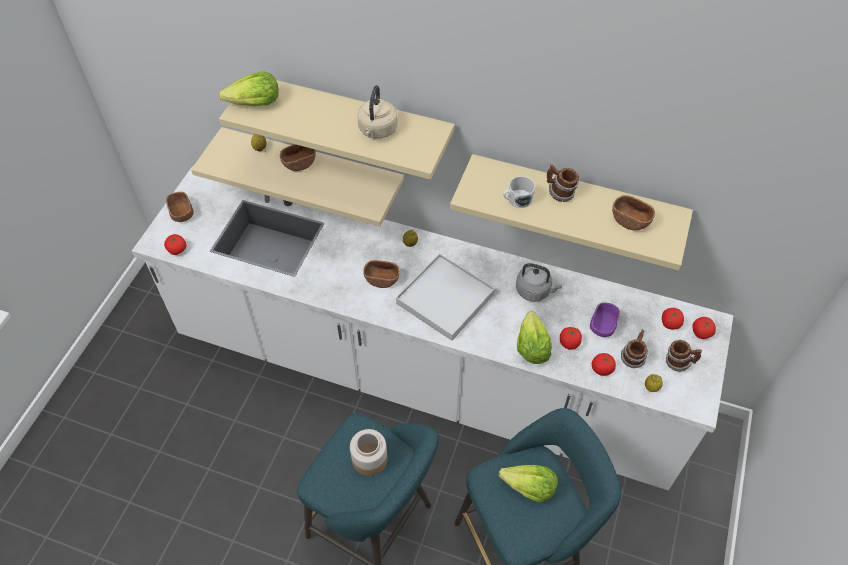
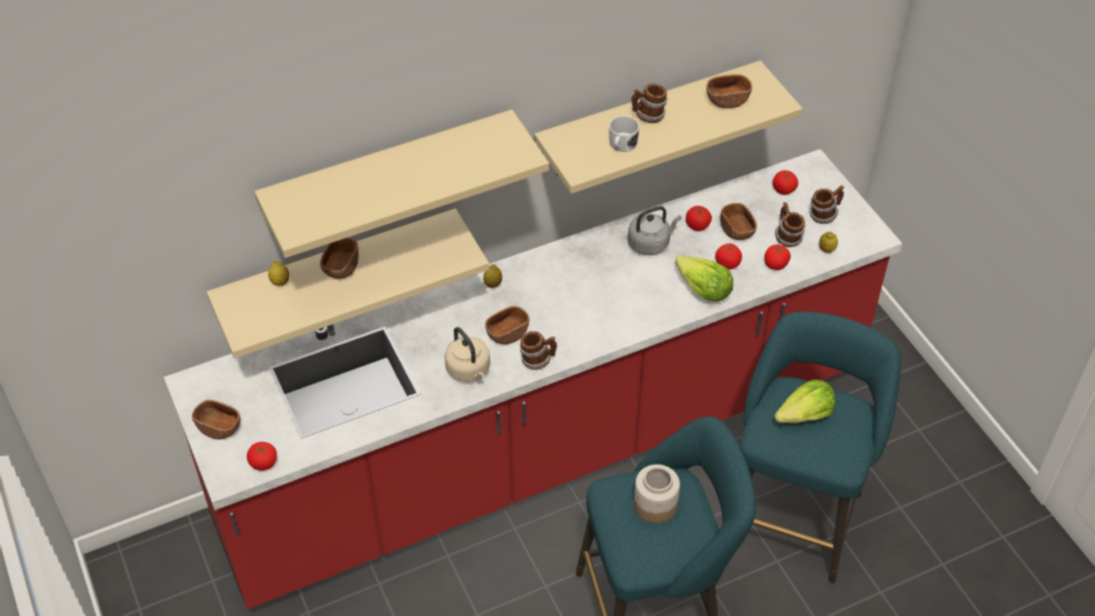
camera: 45 degrees left, 5 degrees down
(254, 104) = (301, 214): lettuce -> none
(377, 131) = (453, 159): beige kettle -> beige kettle (469, 370)
(379, 309) = (538, 360): none -> mug
(424, 377) = (547, 448): white counter -> red counter
(445, 299) = (584, 307): white tray -> none
(602, 326) = (737, 231): purple bowl -> brown bowl
(701, 333) = (813, 180): tomato -> tomato (697, 225)

